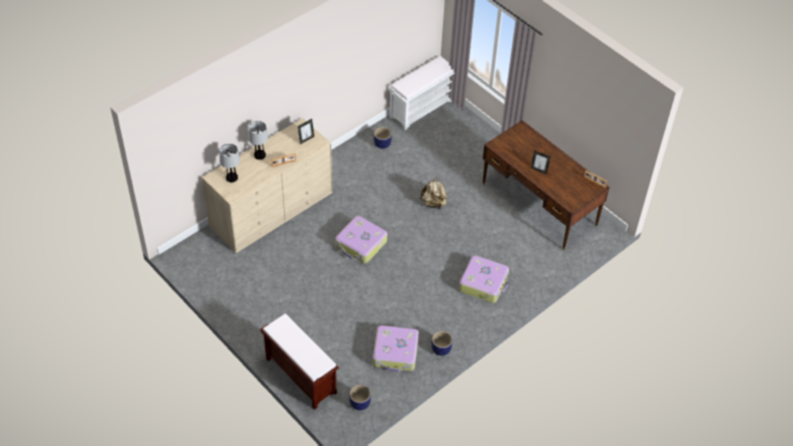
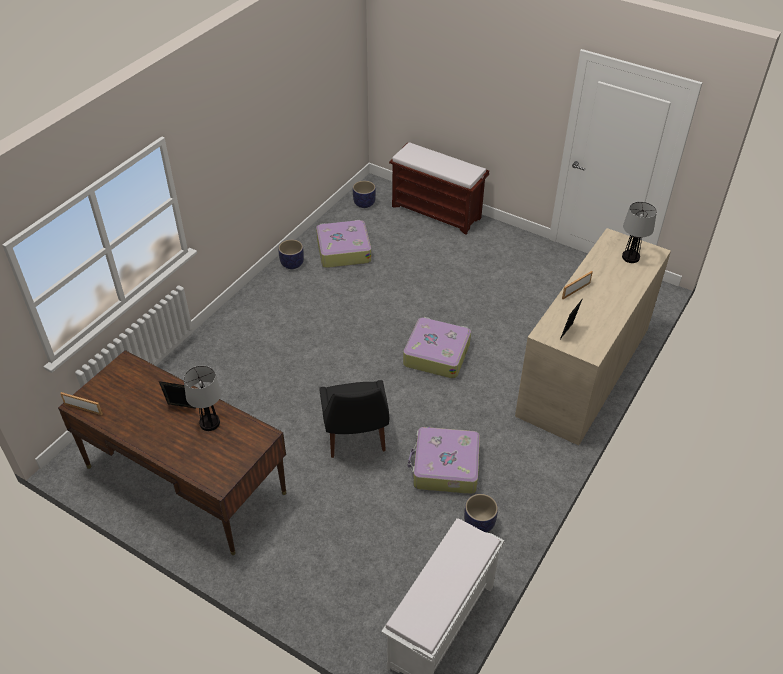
camera: 165 degrees right, 5 degrees down
(259, 155) = (618, 294): table lamp -> table lamp (210, 423)
(433, 203) = (355, 438): beige backpack -> black chair
(484, 283) = (254, 343): suitcase -> suitcase (445, 467)

